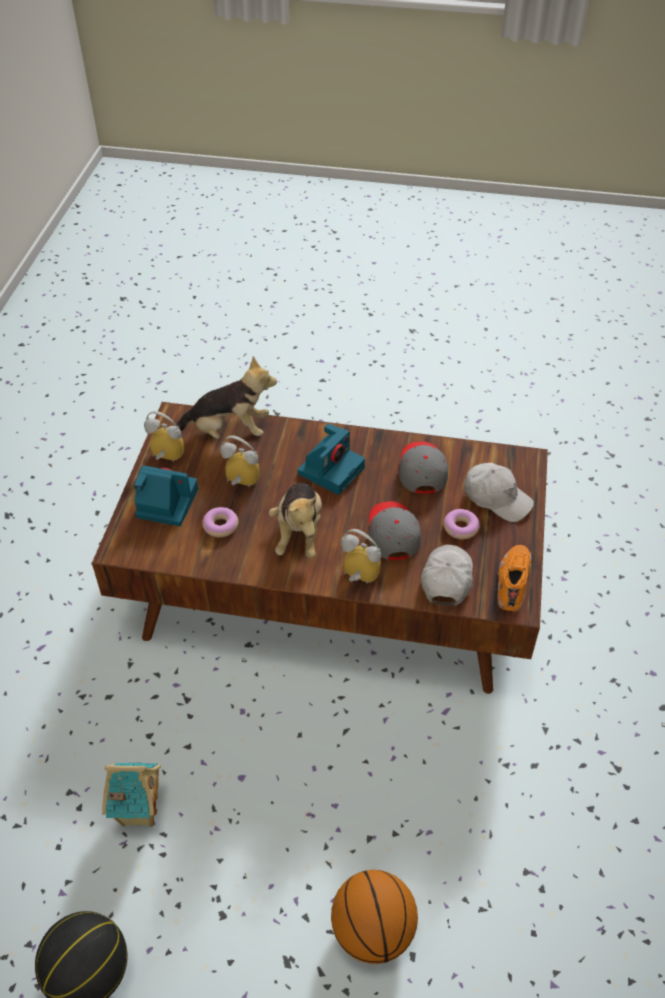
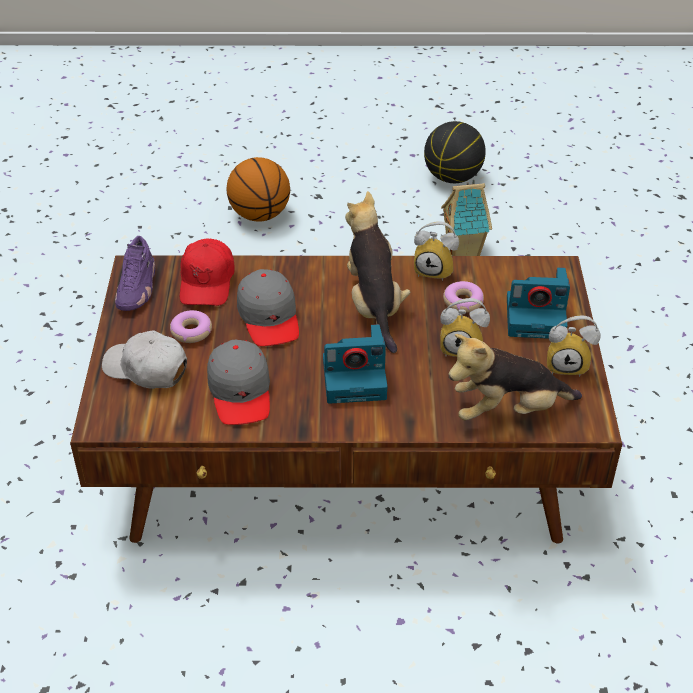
camera: 170 degrees right, 5 degrees down
(331, 469) = (356, 378): camera -> camera turned 120 degrees counterclockwise
(357, 578) = (300, 272): alarm clock -> alarm clock (435, 270)
(446, 579) = (207, 282): white cap -> red cap
(512, 581) = (137, 288): orange shoe -> purple shoe

